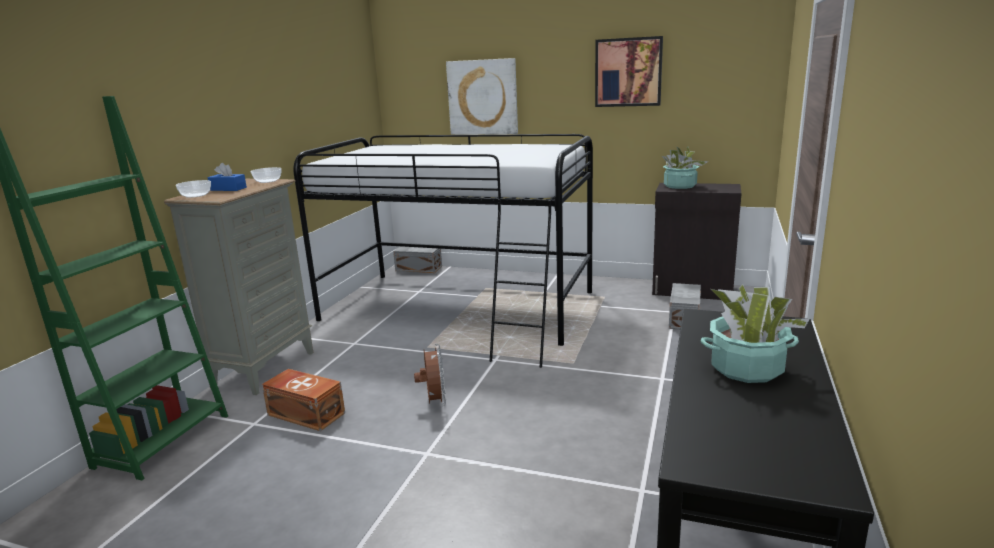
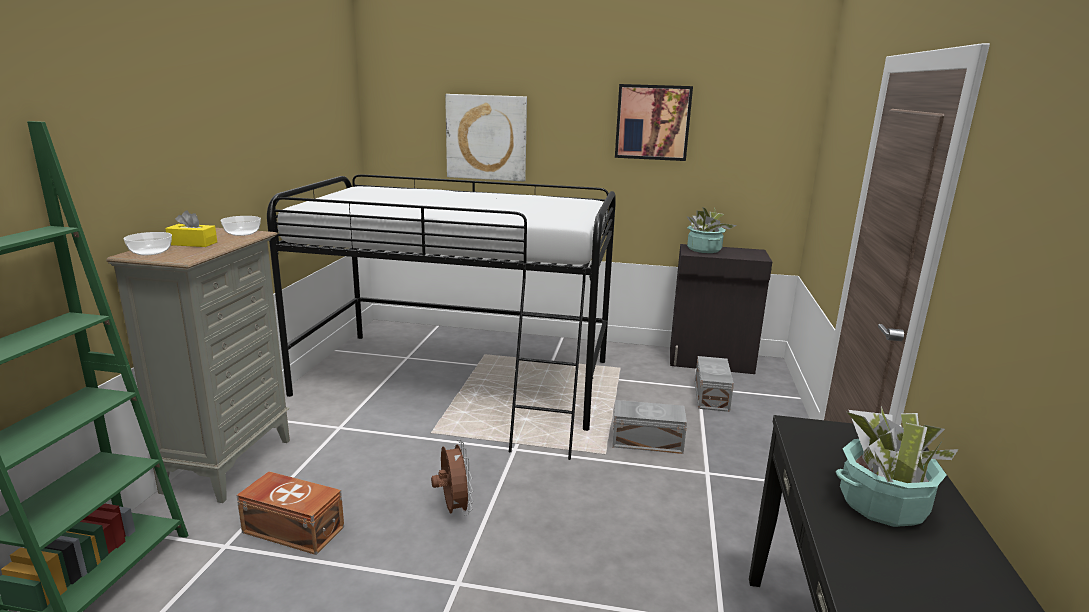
camera: 10 degrees left, 0 degrees up
(228, 189) = (193, 243): blue tissue box -> yellow tissue box
(418, 268) = (401, 327): grey storage box -> grey storage box (646, 440)

